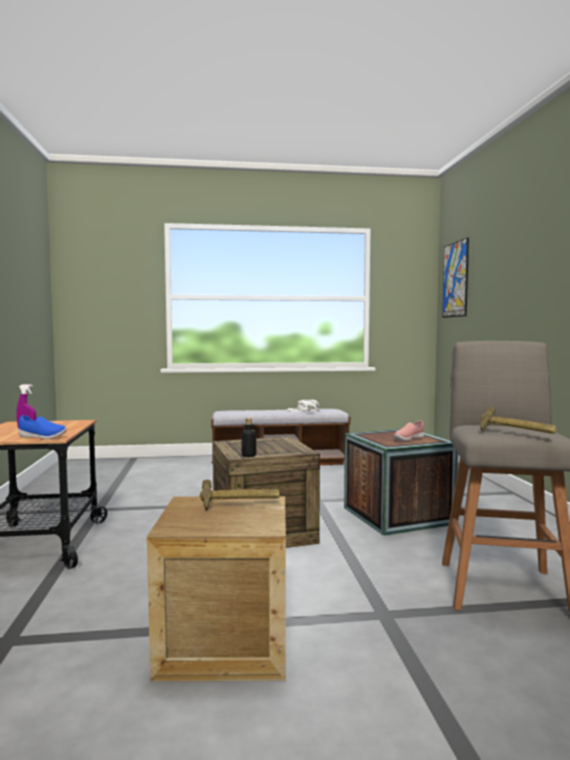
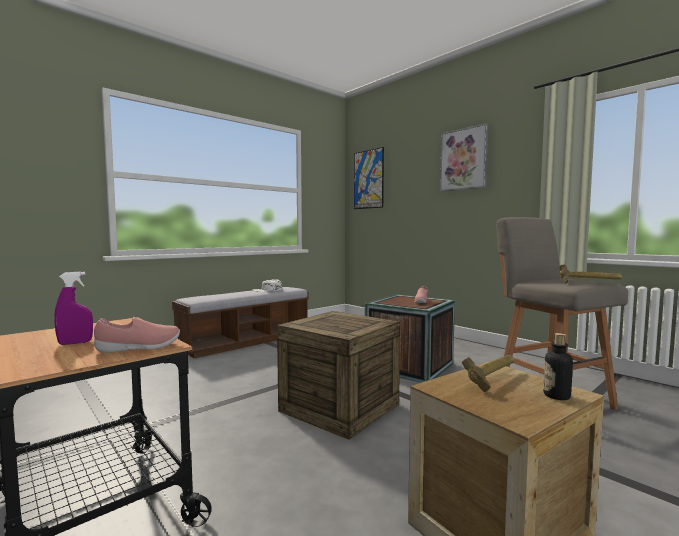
camera: 35 degrees left, 0 degrees up
(42, 437) = (139, 348): blue shoe -> pink shoe
(249, 455) = (353, 332): bottle -> bottle (556, 396)
(539, 251) = (464, 159): none -> picture

